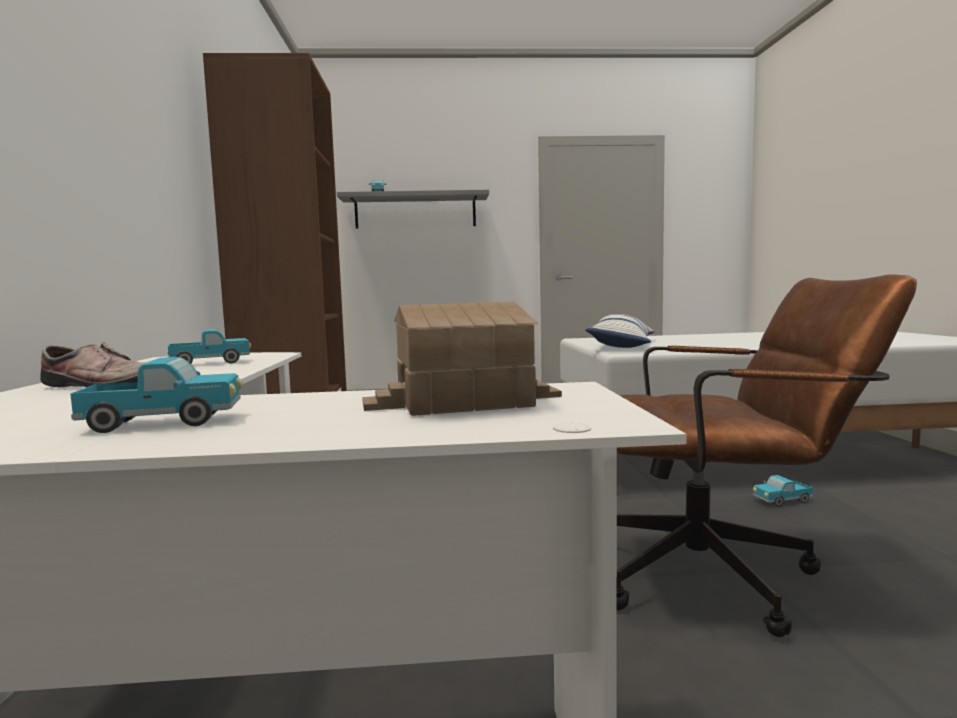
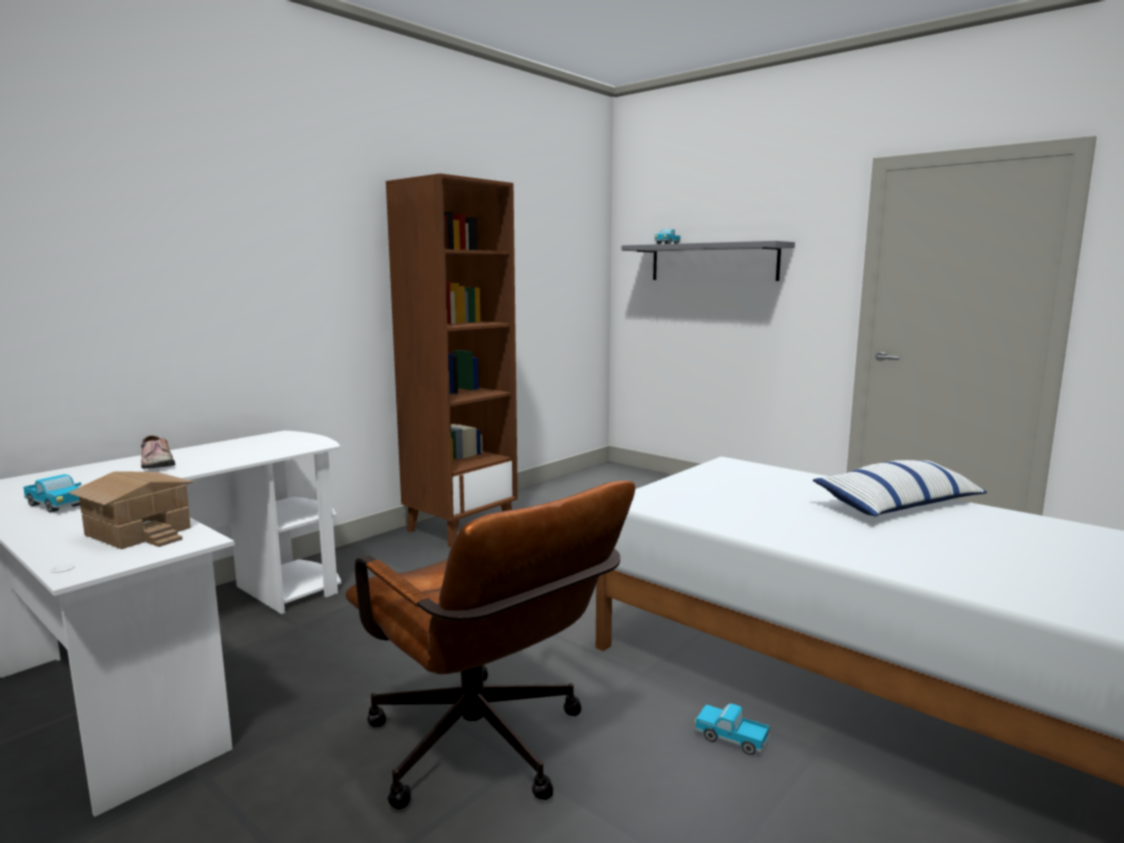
camera: 45 degrees right, 5 degrees up
(211, 363) = (261, 449): toy truck -> none
(622, 345) = (694, 488): pillow -> pillow (898, 505)

